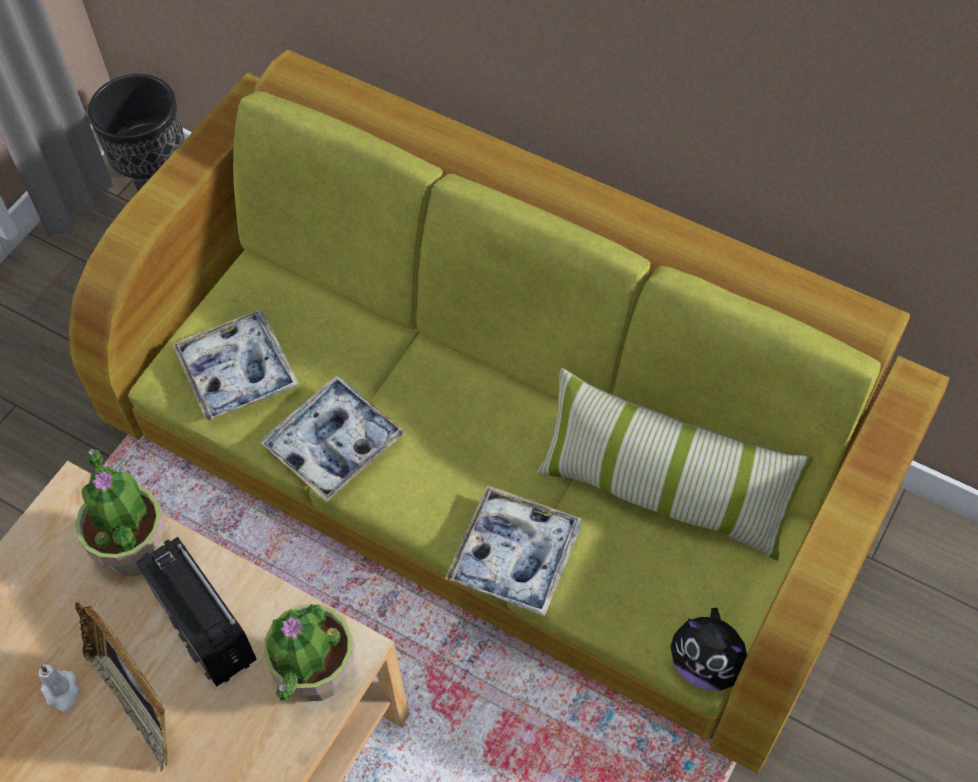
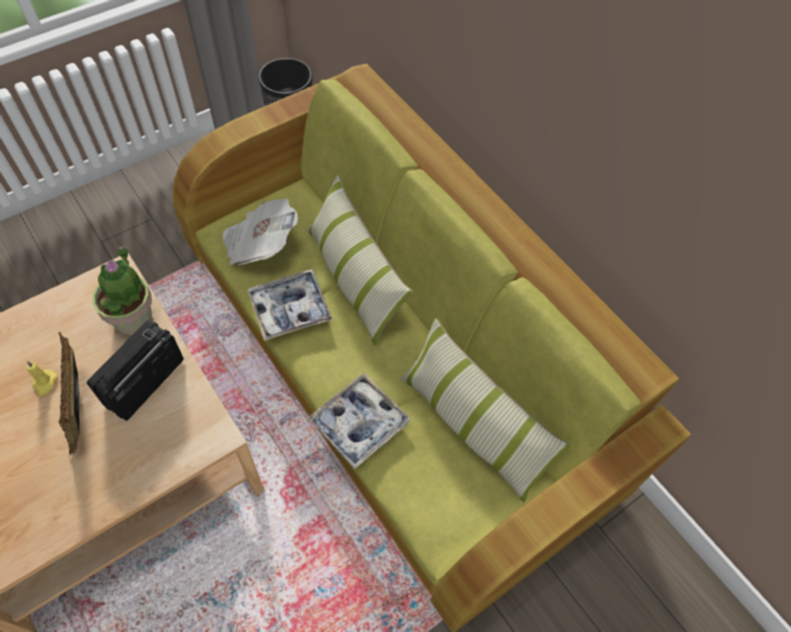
camera: 20 degrees right, 0 degrees up
(62, 692) = (45, 383): white candle -> yellow candle
(205, 628) = (144, 383): radio -> radio turned 45 degrees clockwise
(237, 372) = (260, 245): tray -> newspaper
(315, 672) = (190, 439): potted plant -> none
(399, 364) = (354, 278): none -> pillow
(707, 664) = (442, 548): plush toy -> none

